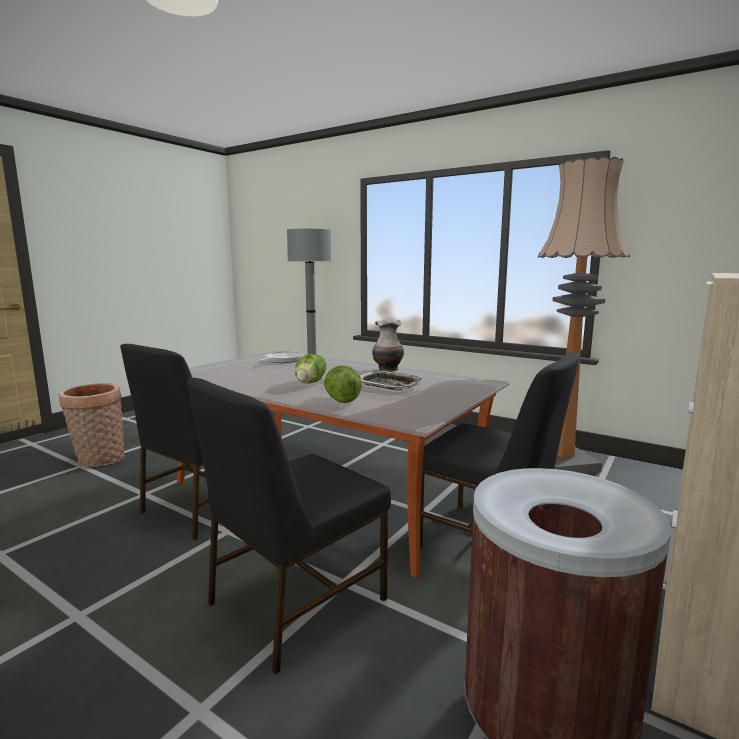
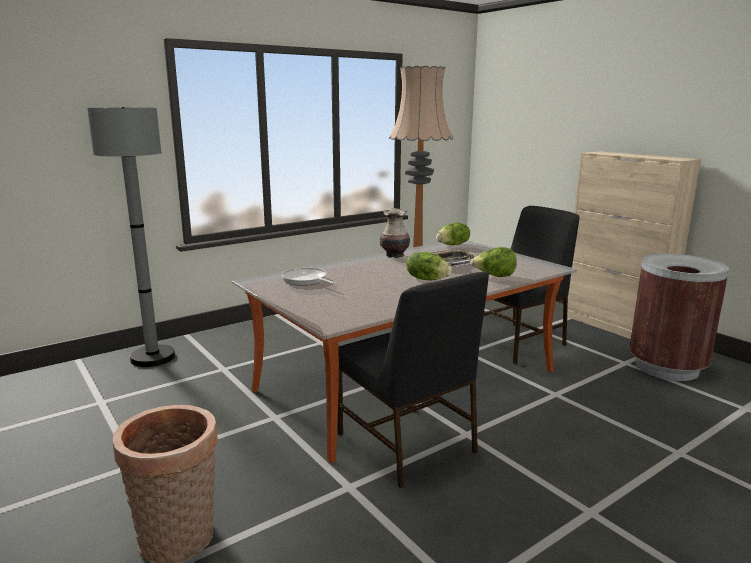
camera: 70 degrees left, 5 degrees up
(294, 602) = (576, 414): black chair -> none
(466, 381) = (453, 245): none -> lettuce

